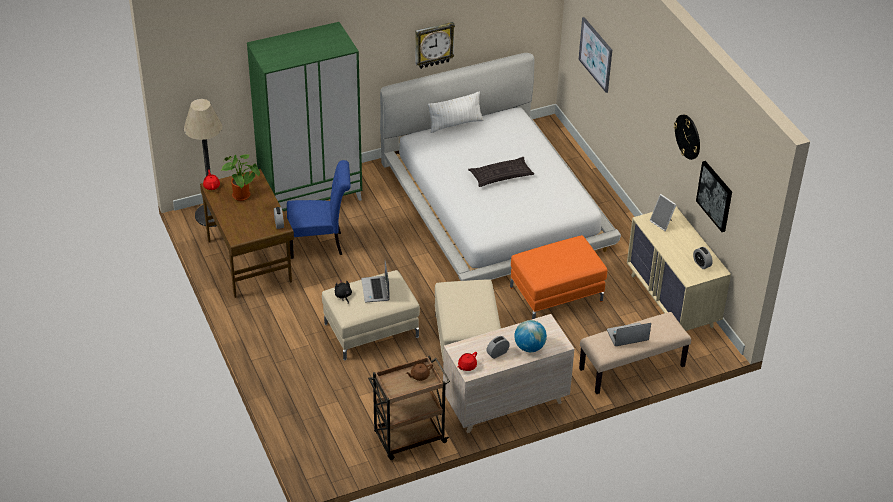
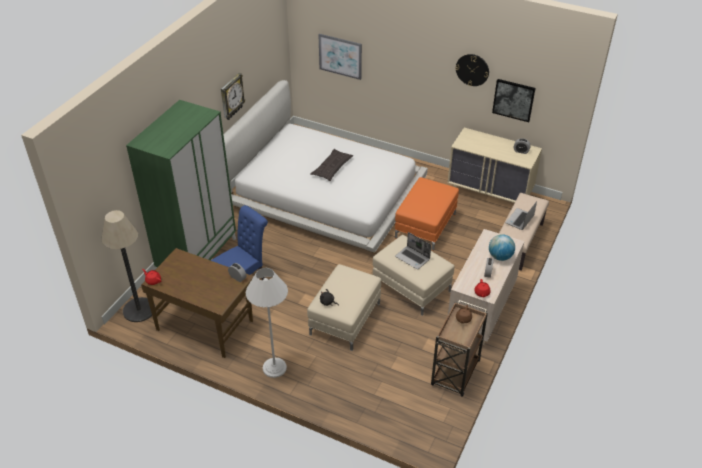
camera: 40 degrees left, 0 degrees up
(243, 196) = (187, 274): potted plant -> none
(264, 331) = (274, 368): none -> white floor lamp
(376, 290) = (344, 285): laptop -> laptop (413, 258)
(455, 124) = (263, 152): white pillow -> none
(662, 223) = (471, 140): picture frame -> none

